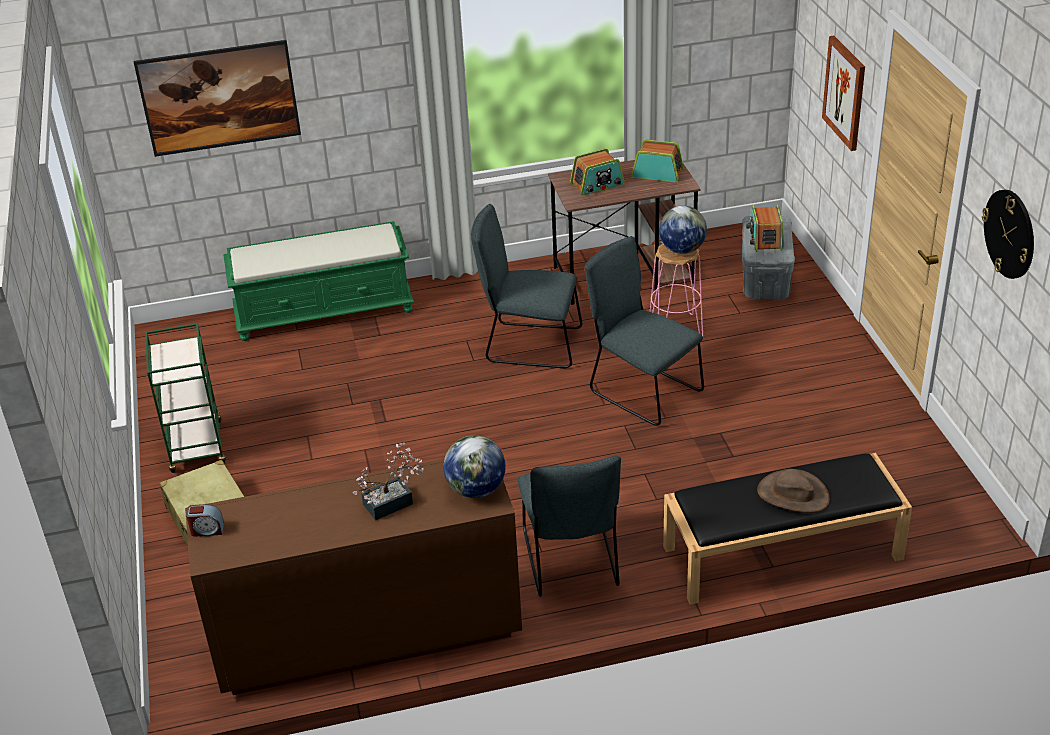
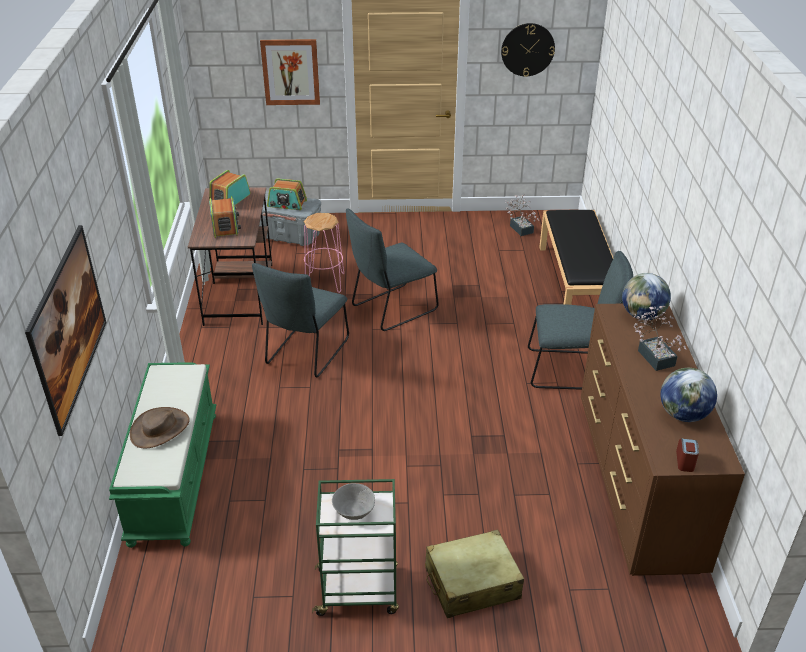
camera: 80 degrees left, 0 degrees up
(177, 357) = (353, 511): none -> grey bowl
(682, 249) = (321, 218): globe -> globe (683, 415)
(793, 495) = (584, 240): brown hat -> brown hat (160, 429)
(915, 478) = (520, 227): none -> potted plant

